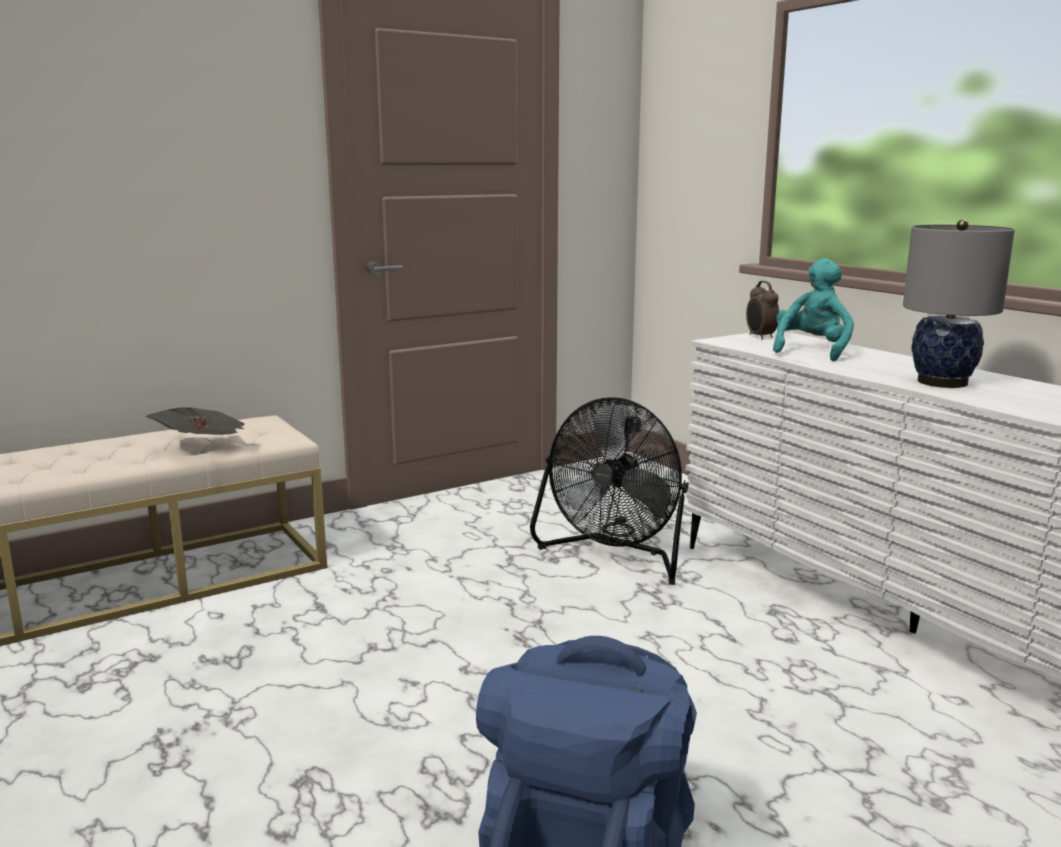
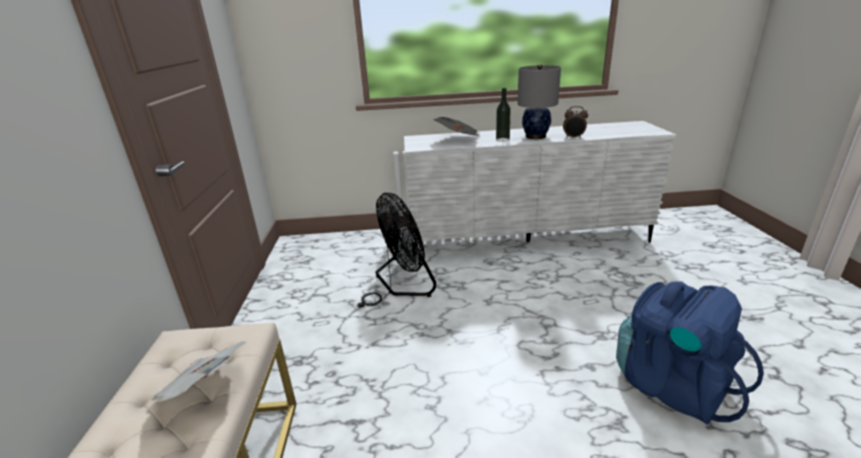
camera: 60 degrees left, 10 degrees up
(613, 553) = (396, 282): black fan -> black fan turned 90 degrees counterclockwise
(760, 337) = (418, 141): alarm clock -> alarm clock (573, 138)
(812, 351) = (459, 140): turquoise plush toy -> newspaper
(869, 369) = (502, 139): none -> bottle

